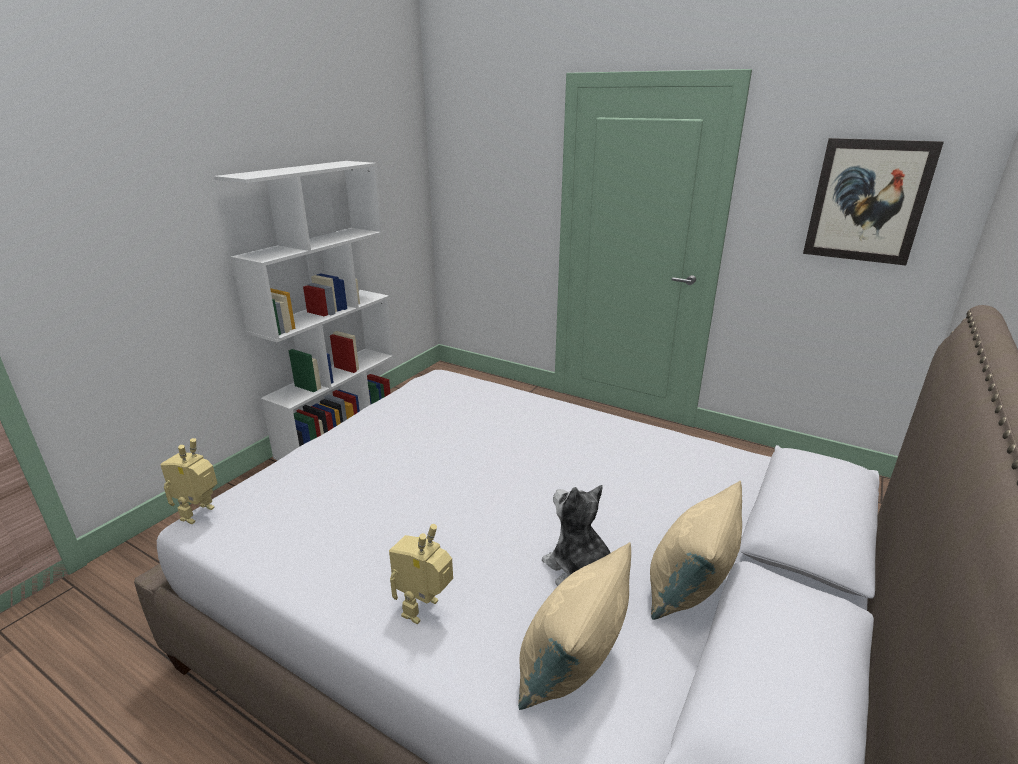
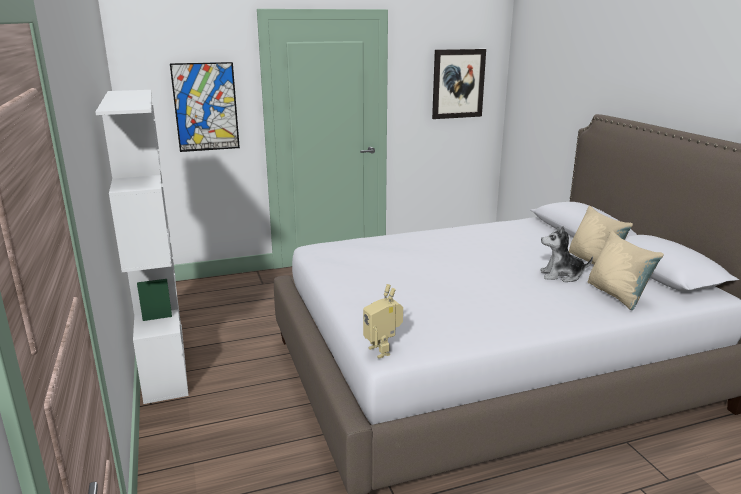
camera: 50 degrees left, 5 degrees down
(425, 611) = (553, 311): toy robot -> none
(503, 191) = (206, 107): none -> picture

